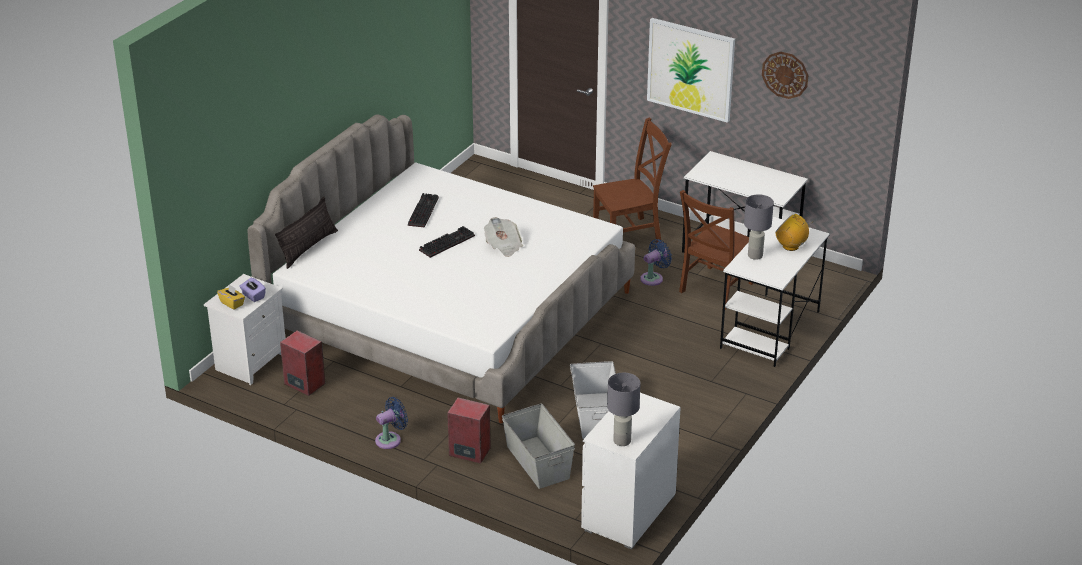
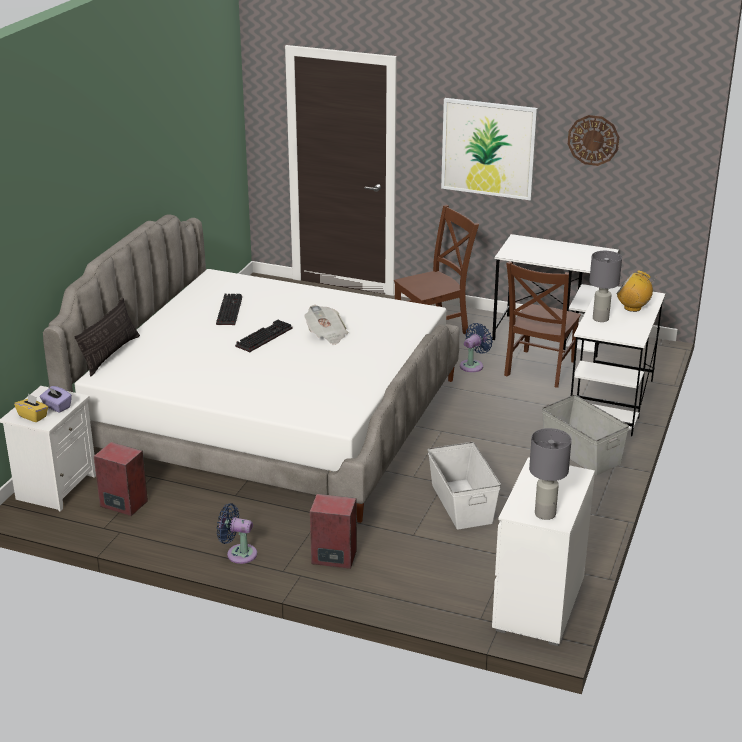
camera: 10 degrees left, 5 degrees down
(390, 439) = (238, 553): blue fan -> blue fan turned 120 degrees counterclockwise
(537, 462) = (415, 560): grey storage box -> grey storage box (581, 453)

